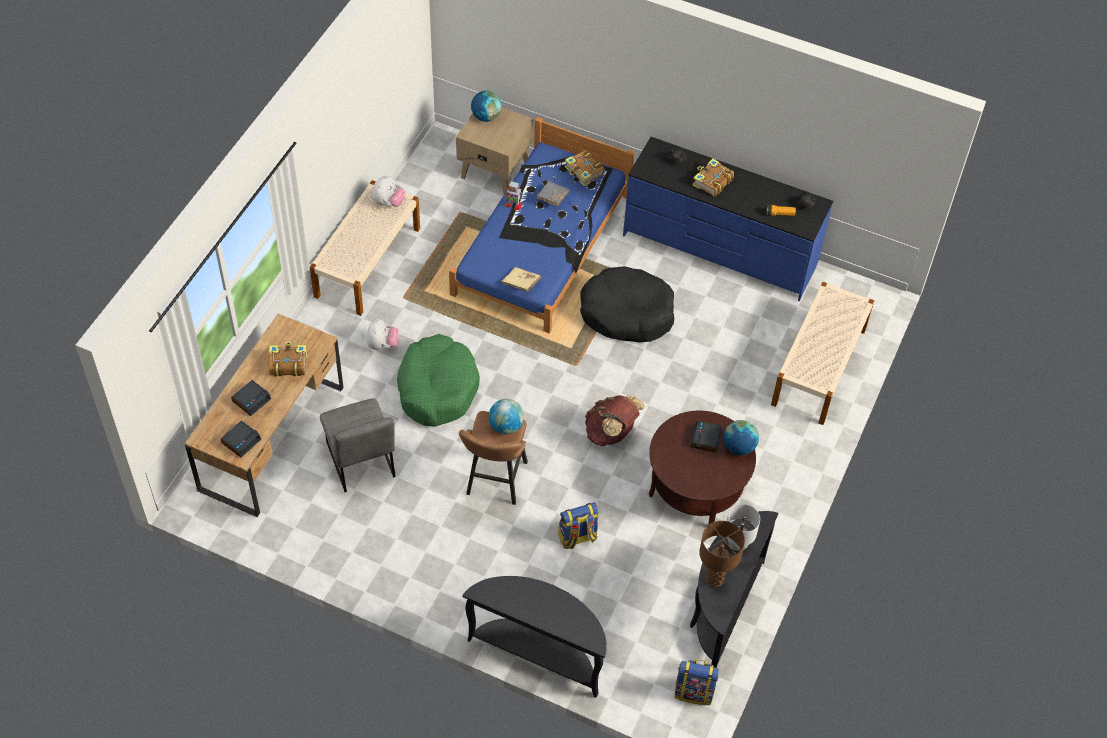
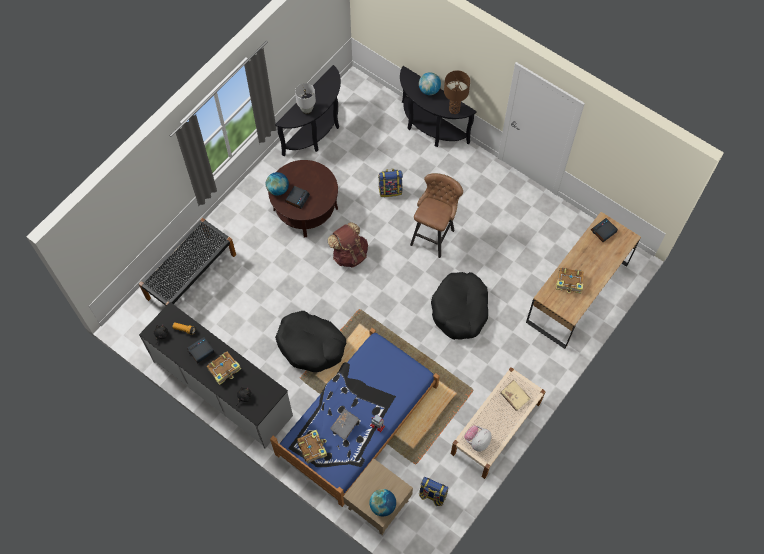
camera: 165 degrees left, 10 degrees up
(251, 400) = (595, 260): alarm clock -> alarm clock (201, 351)
(360, 461) = (519, 265): grey chair -> none
(382, 344) = (494, 352): plush toy -> none
(437, 388) = (460, 309): green dog bed -> black dog bed
(506, 426) = (428, 213): globe -> globe (429, 90)
(521, 283) = (388, 351): beige book -> beige book (514, 397)
(694, 691) = (348, 93): backpack -> backpack (432, 495)
(714, 579) = (327, 94): brown table lamp -> brown table lamp (454, 109)
(720, 249) = (222, 388): blue dresser -> grey dresser
(819, 367) = (191, 276): beige bench -> black bench

